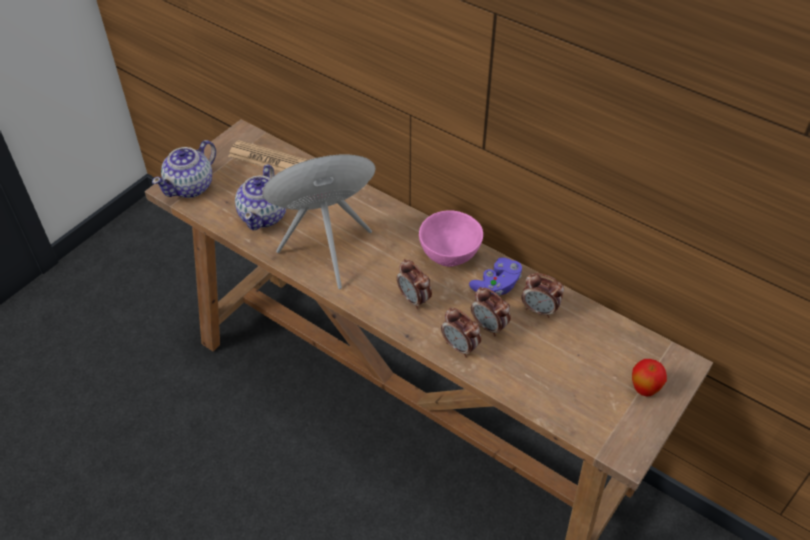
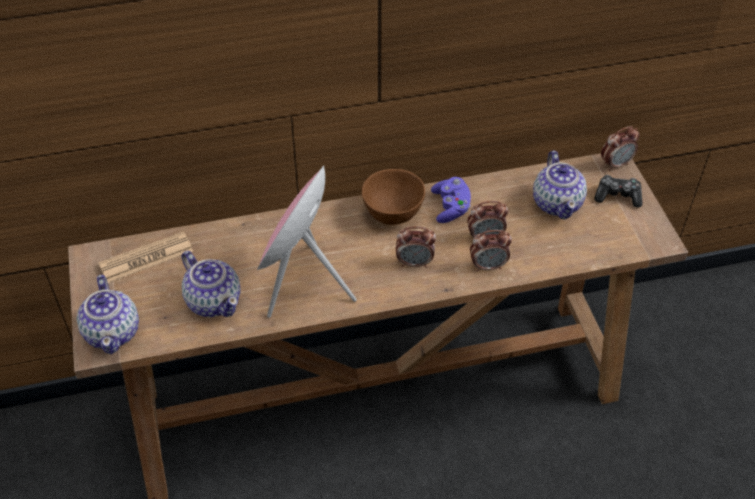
camera: 50 degrees left, 0 degrees up
(450, 256) = (393, 213): pink bowl -> brown bowl
(539, 310) = (498, 200): alarm clock -> alarm clock (616, 164)
(583, 351) = (557, 203): none -> teapot
(644, 389) = (617, 196): apple -> game controller

